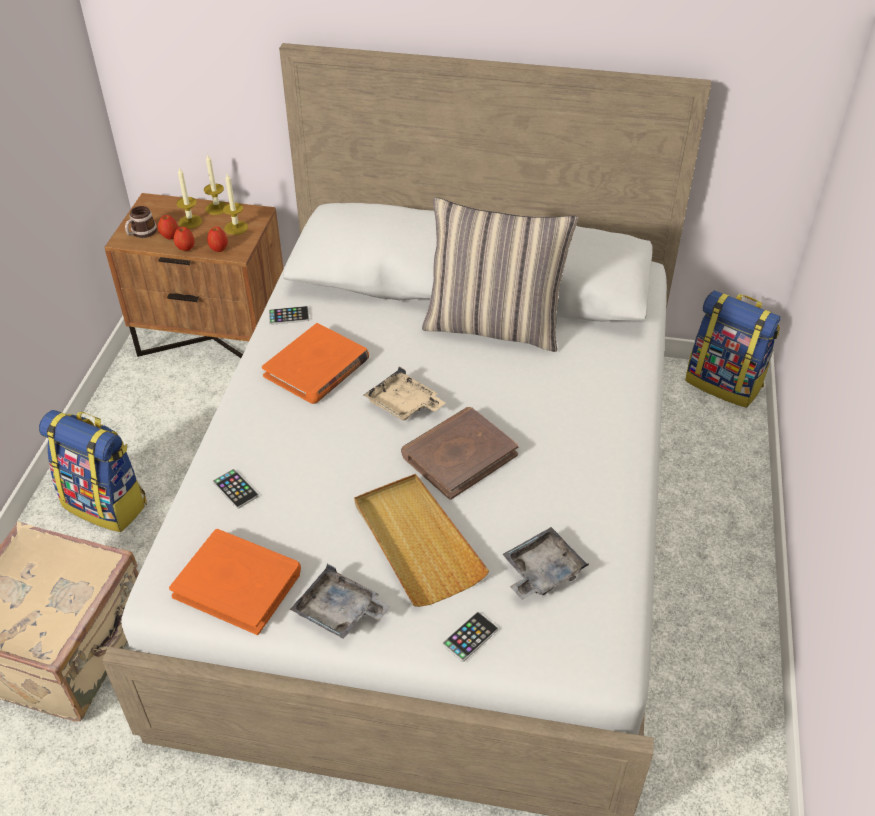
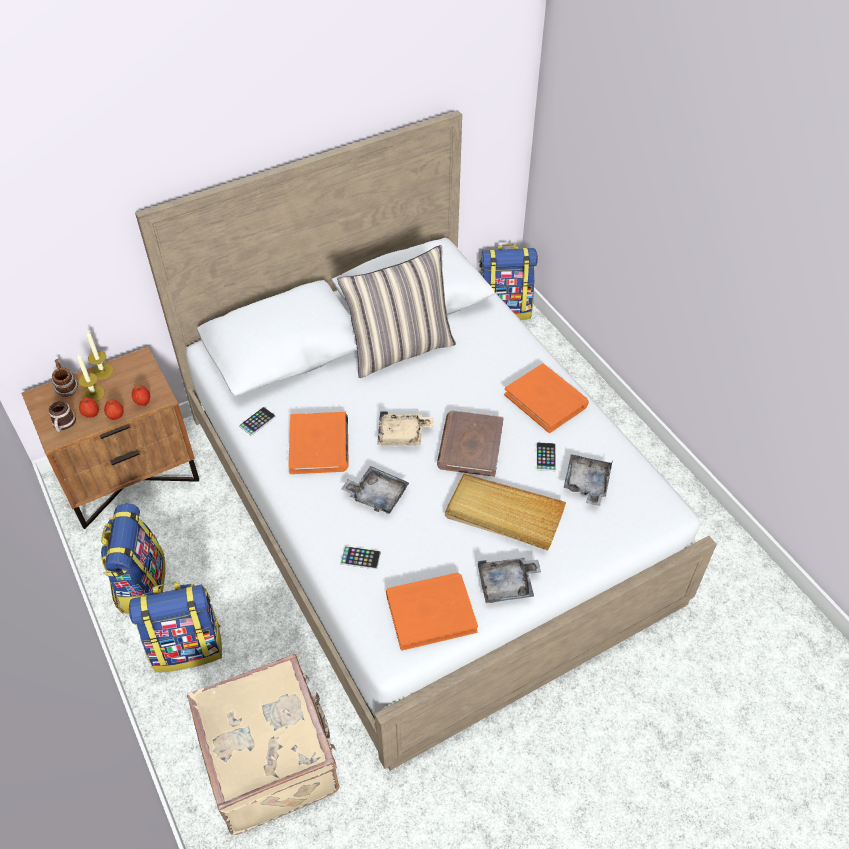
camera: 40 degrees left, 5 degrees up
(129, 428) = (141, 584): none -> backpack
(176, 207) = (66, 388): none -> mug
(236, 228) = (137, 379): candle -> none
(316, 443) = (377, 495): none -> grey tray
(470, 637) = (589, 546): phone -> phone (545, 457)
(594, 460) = (546, 400): none -> orange book

